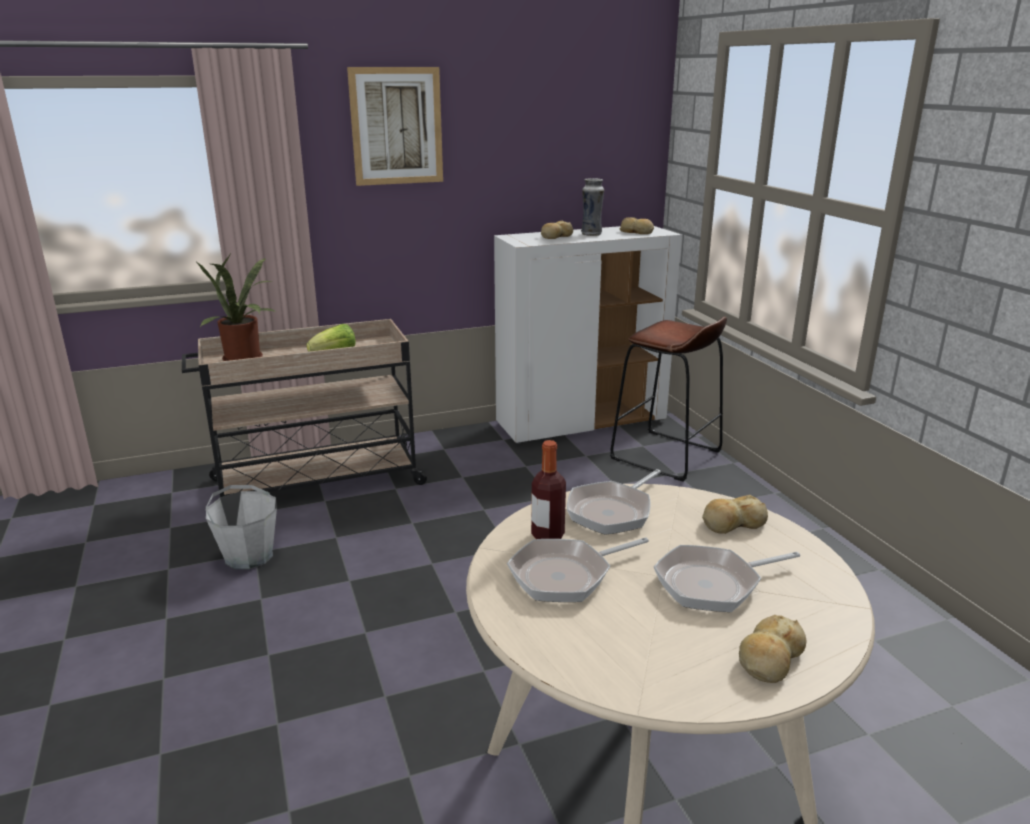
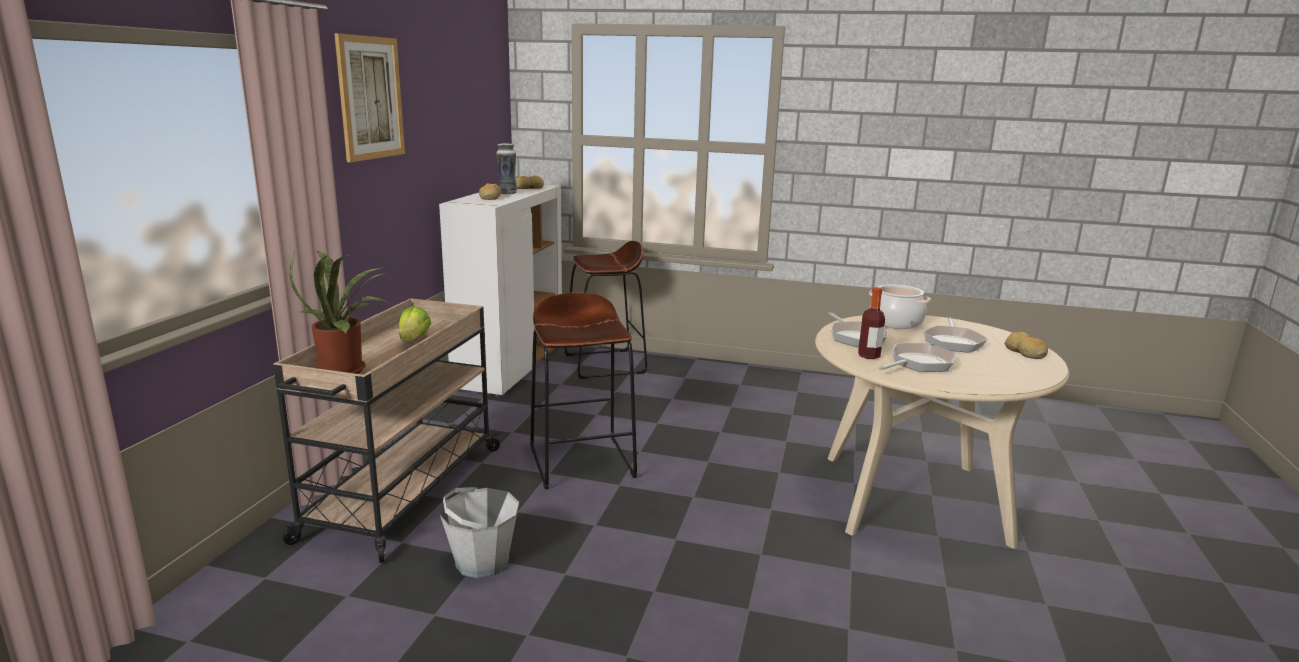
camera: 55 degrees left, 5 degrees down
(451, 528) = (582, 461): none -> brown stool
(566, 575) = (918, 363): frying pan -> frying pan turned 135 degrees counterclockwise
(732, 523) = (896, 322): bread -> cooking pot

